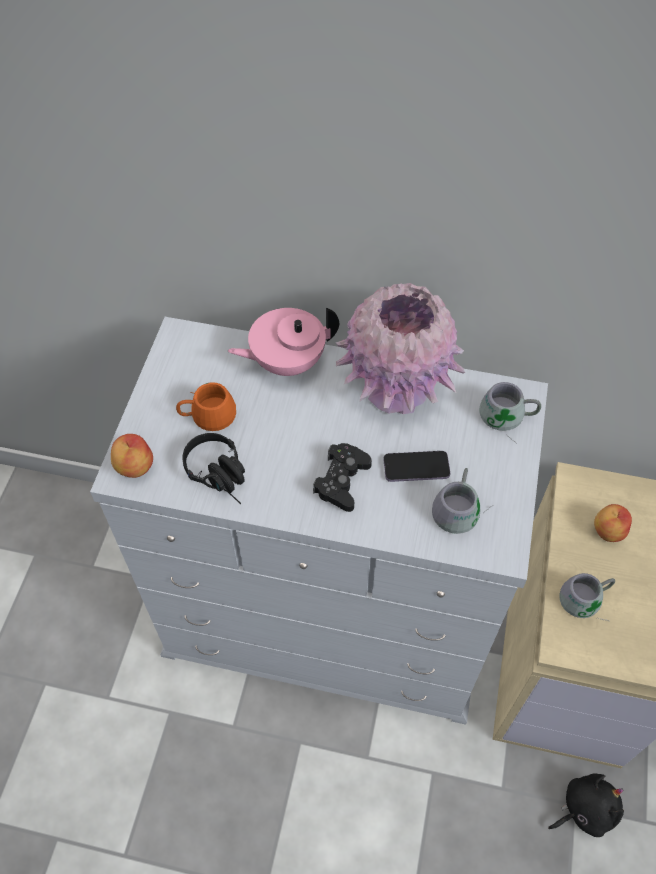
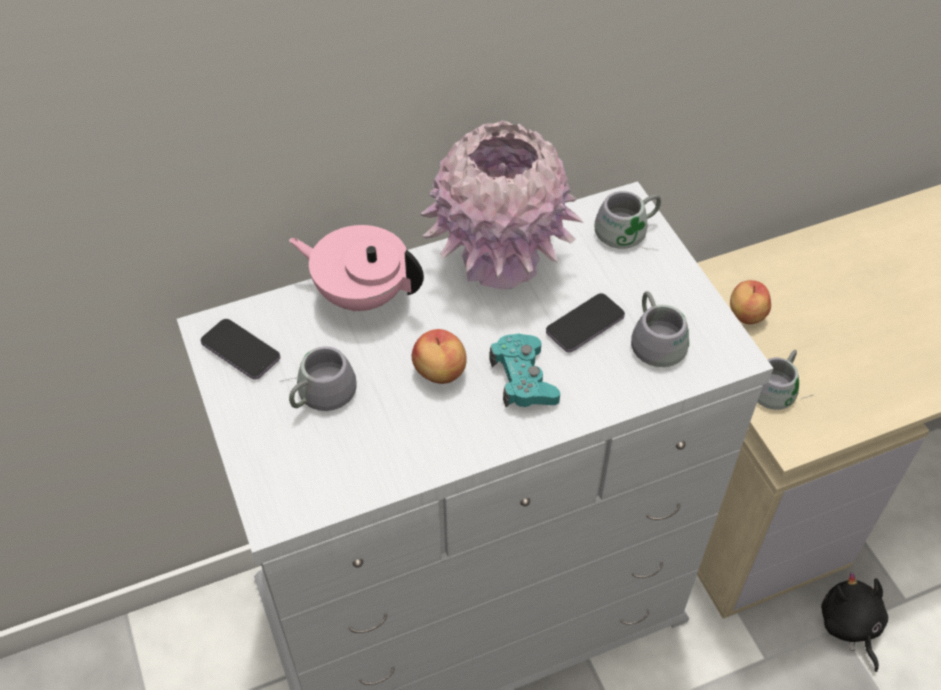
camera: 35 degrees left, 5 degrees down
(134, 466) = (282, 495): apple -> apple (439, 372)
(184, 359) = (241, 351): none -> phone
(207, 411) = (316, 391): orange mug -> grey mug
(222, 476) = (393, 447): black headphones -> none
(287, 362) = (361, 294): pink teapot -> pink teapot turned 75 degrees clockwise
(342, 481) = (523, 379): black game controller -> turquoise game controller
(585, 809) = (850, 626): black plush toy -> black plush toy turned 45 degrees counterclockwise

